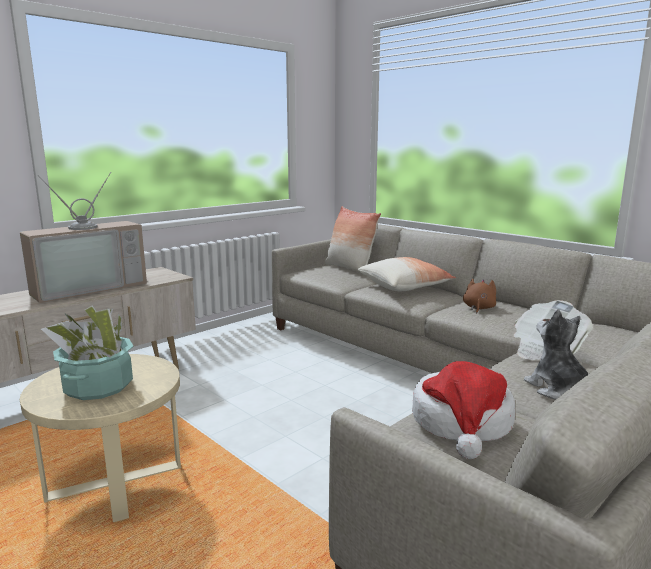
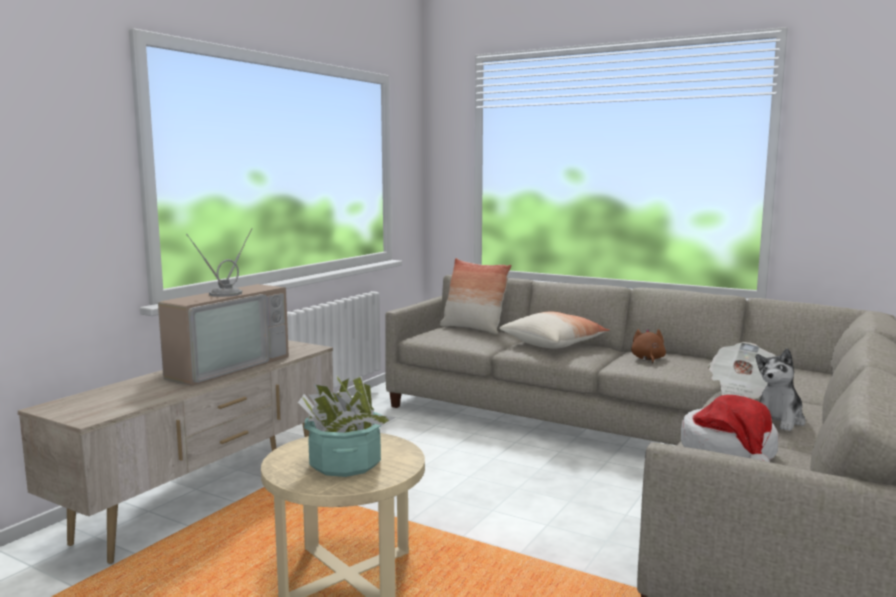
camera: 15 degrees left, 5 degrees down
(557, 389) = (779, 420): plush toy -> plush toy turned 105 degrees counterclockwise

